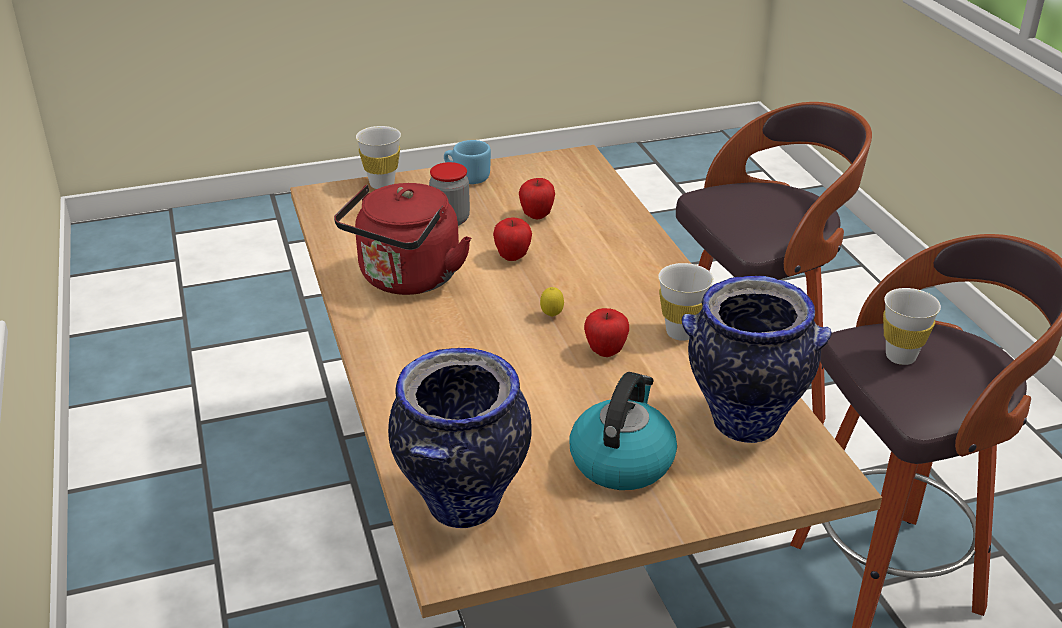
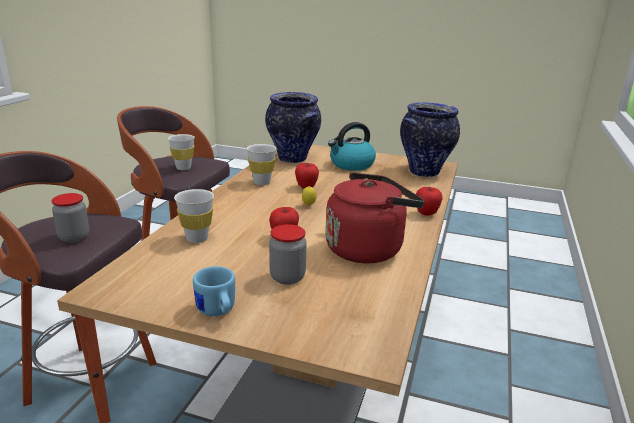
camera: 145 degrees left, 10 degrees down
(382, 184) = (301, 340): white cup -> white cup (197, 238)
(537, 216) = (224, 256): apple -> apple (426, 214)
(738, 205) = (74, 237): none -> jar

